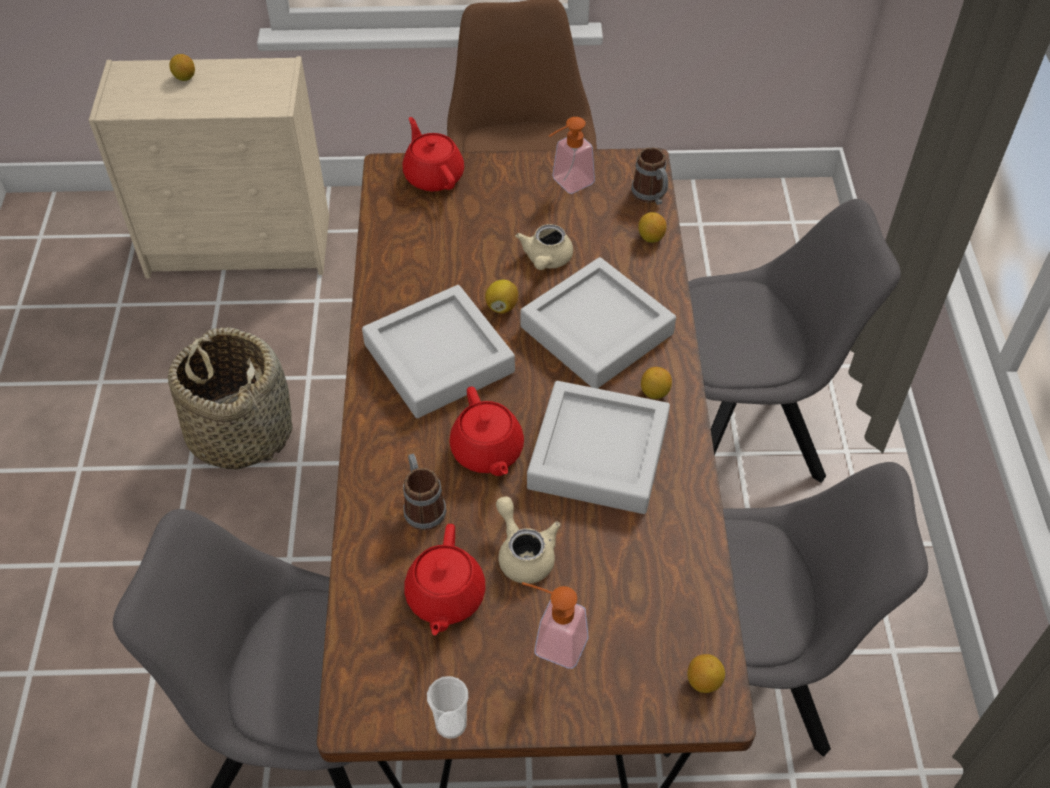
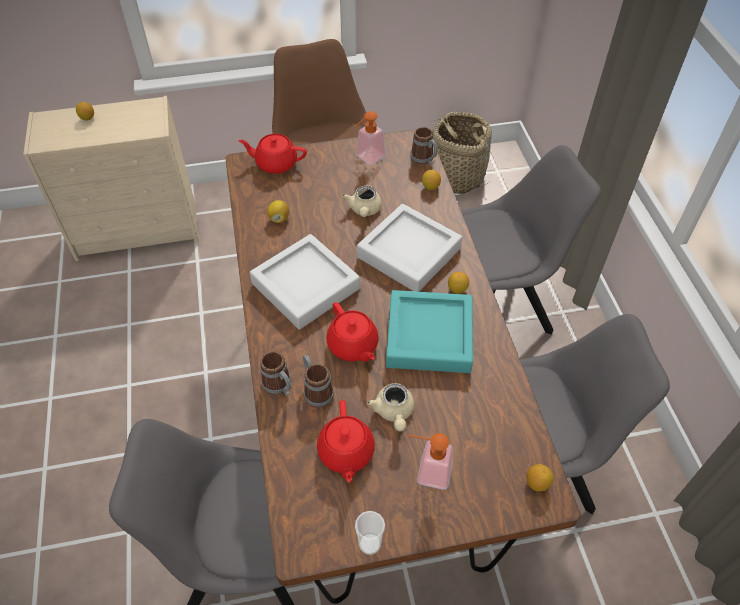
camera: 10 degrees left, 0 degrees up
(241, 432) = (161, 356): basket -> basket (454, 177)
(373, 494) = (280, 387): none -> mug
(433, 175) = (275, 163): red teapot -> red teapot turned 45 degrees counterclockwise
(501, 306) = (341, 245): lemon -> lemon (279, 218)
(524, 553) = (394, 412): beige teapot -> beige teapot turned 150 degrees counterclockwise
(598, 454) = (429, 336): grey tray -> turquoise tray

